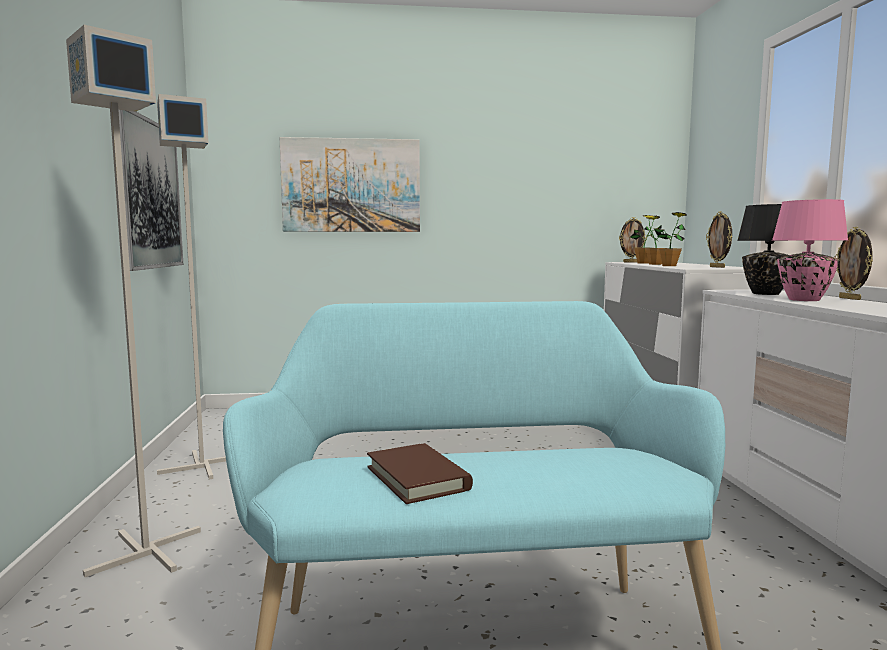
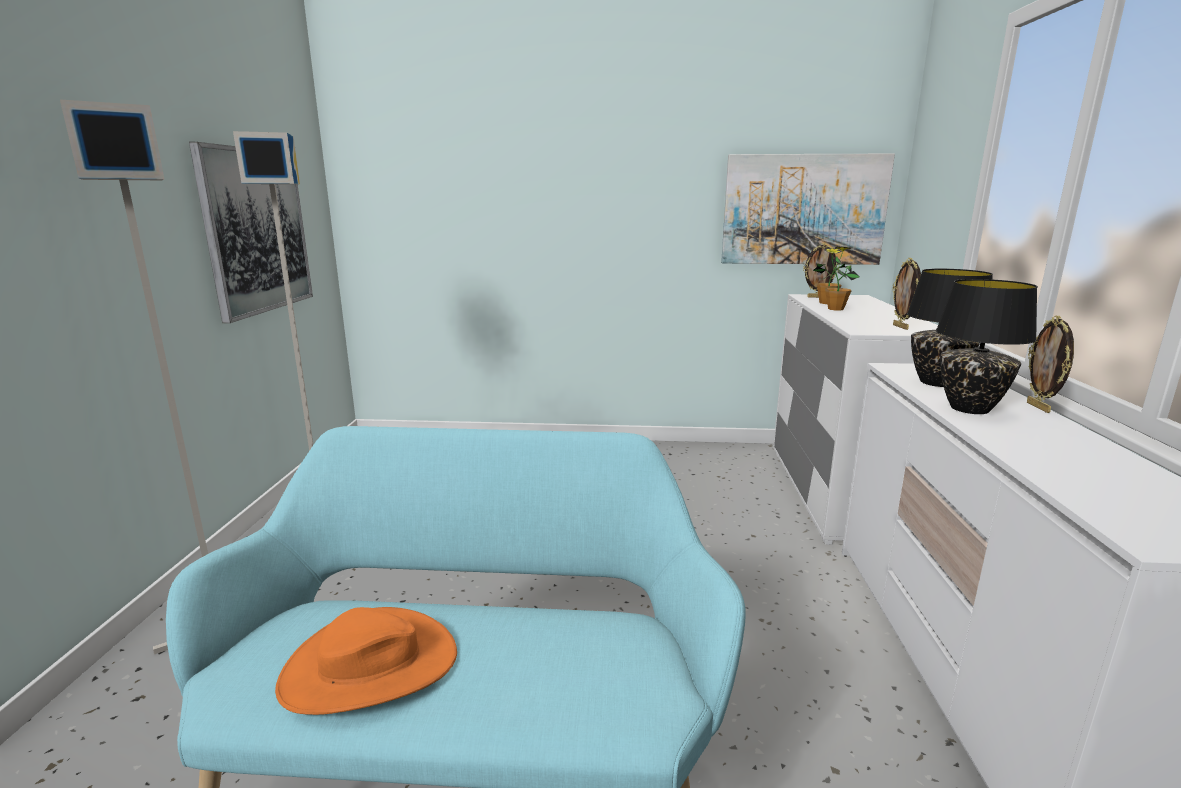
camera: 10 degrees right, 10 degrees up
(351, 185) = (495, 202): picture -> picture (803, 210)
(417, 478) = (369, 667): brown book -> orange hat
(669, 266) = (845, 318): potted plant -> none
(803, 300) = (968, 408): pink table lamp -> black table lamp

